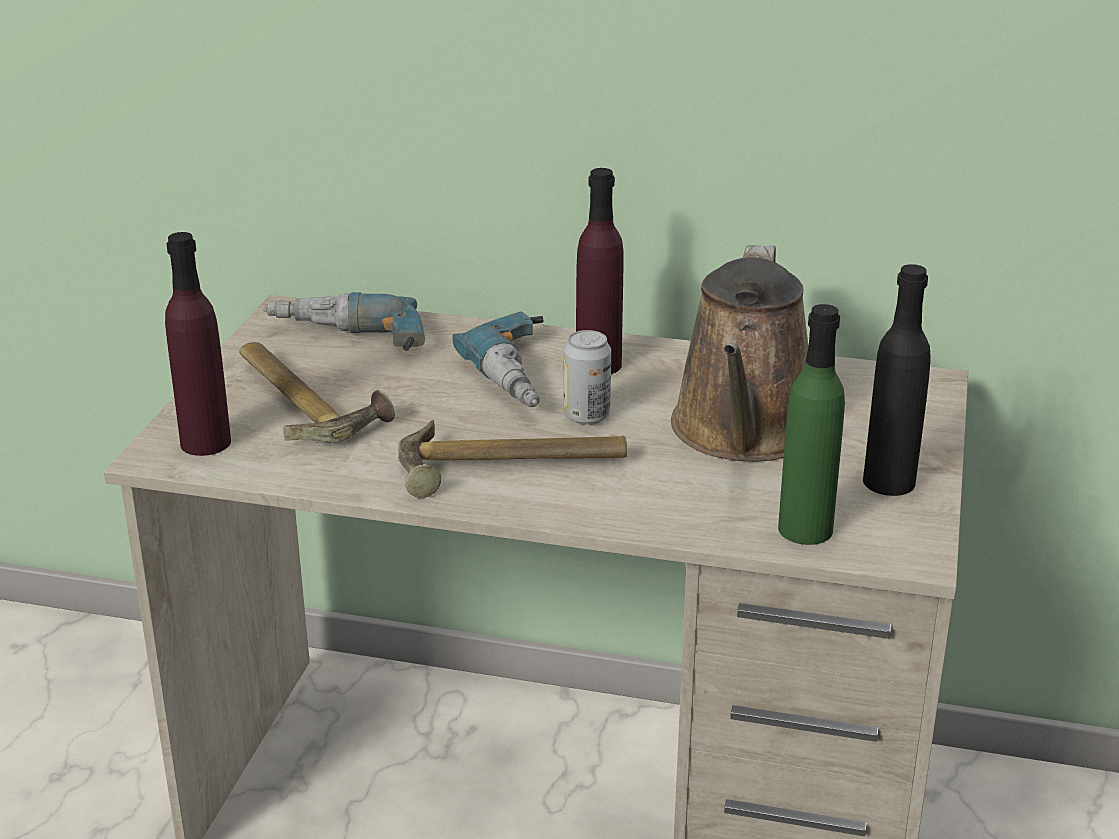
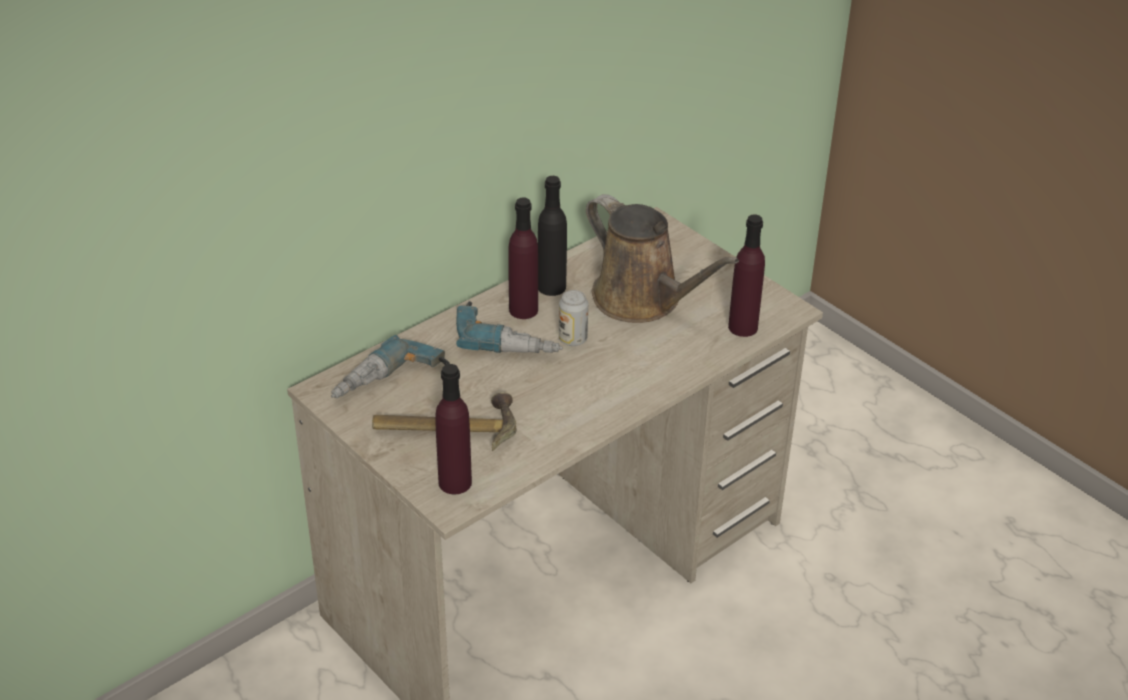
camera: 55 degrees left, 10 degrees up
(512, 468) = (599, 387): hammer -> none
(805, 529) = (742, 327): green bottle -> purple bottle
(889, 482) = (728, 283): black bottle -> black bottle (551, 287)

